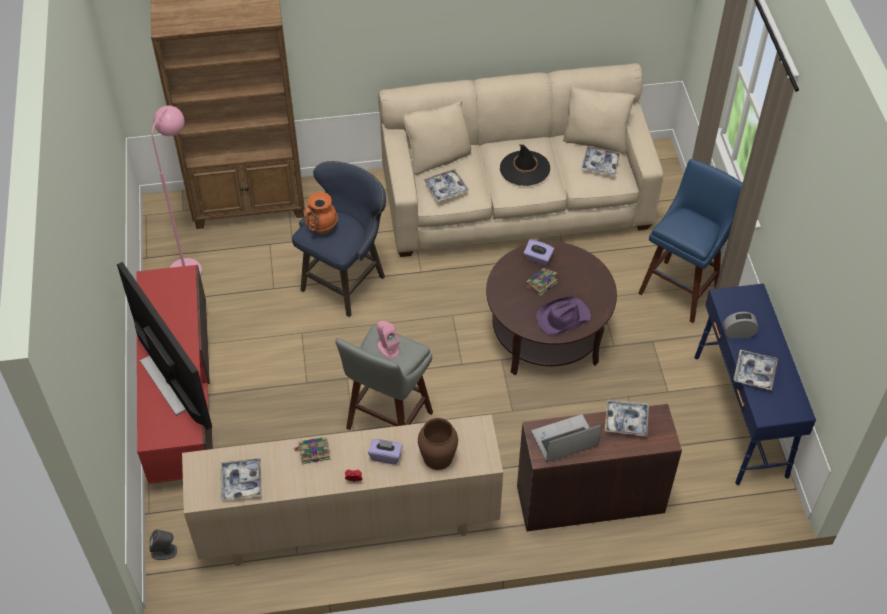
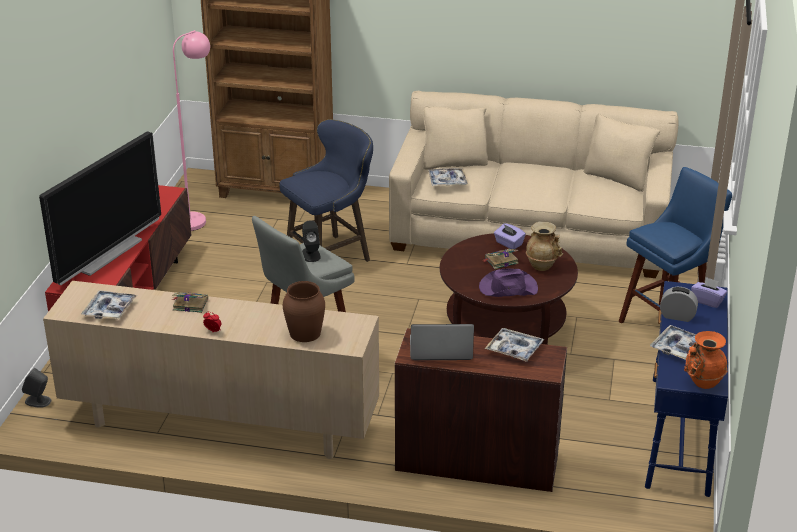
camera: 20 degrees right, 20 degrees down
(170, 382) = (107, 254): television -> television turned 45 degrees clockwise
(321, 228) = (309, 178): orange vase -> orange vase (702, 383)
(385, 456) = (255, 321): purple tissue box -> purple tissue box (707, 301)
(387, 347) = (310, 255): pink speaker -> black speaker
(524, 168) = (533, 182): black hat -> none
(579, 279) = (542, 266): none -> beige vase
(600, 164) = (611, 192): tray -> none

